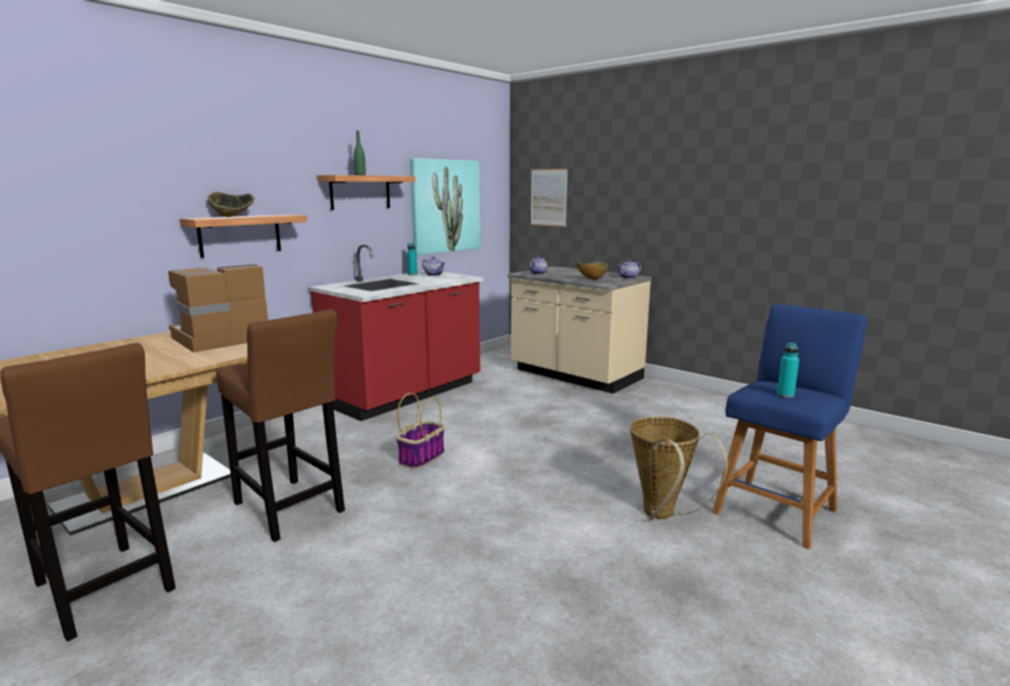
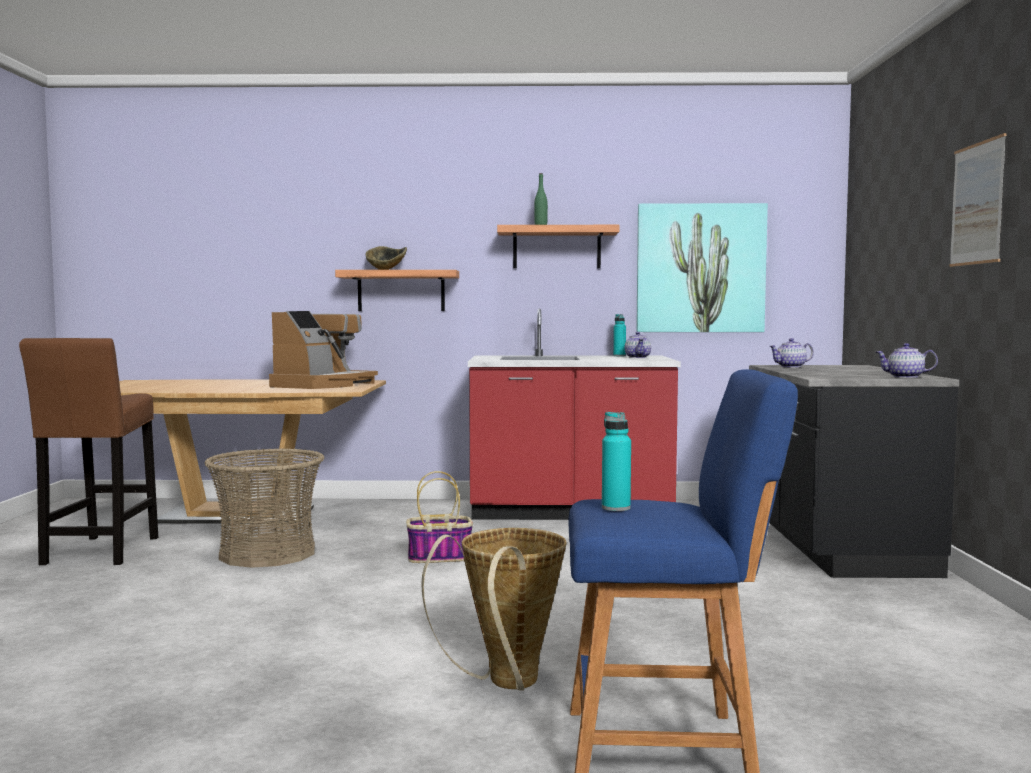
camera: 50 degrees right, 10 degrees down
(221, 338) = (323, 385): coffee machine -> coffee machine turned 105 degrees clockwise
(290, 510) = (267, 553): brown stool -> basket
(548, 197) = (874, 252): picture -> picture (977, 204)
(575, 375) = (835, 547): beige counter -> black counter
(591, 279) = (828, 374): bowl -> none

